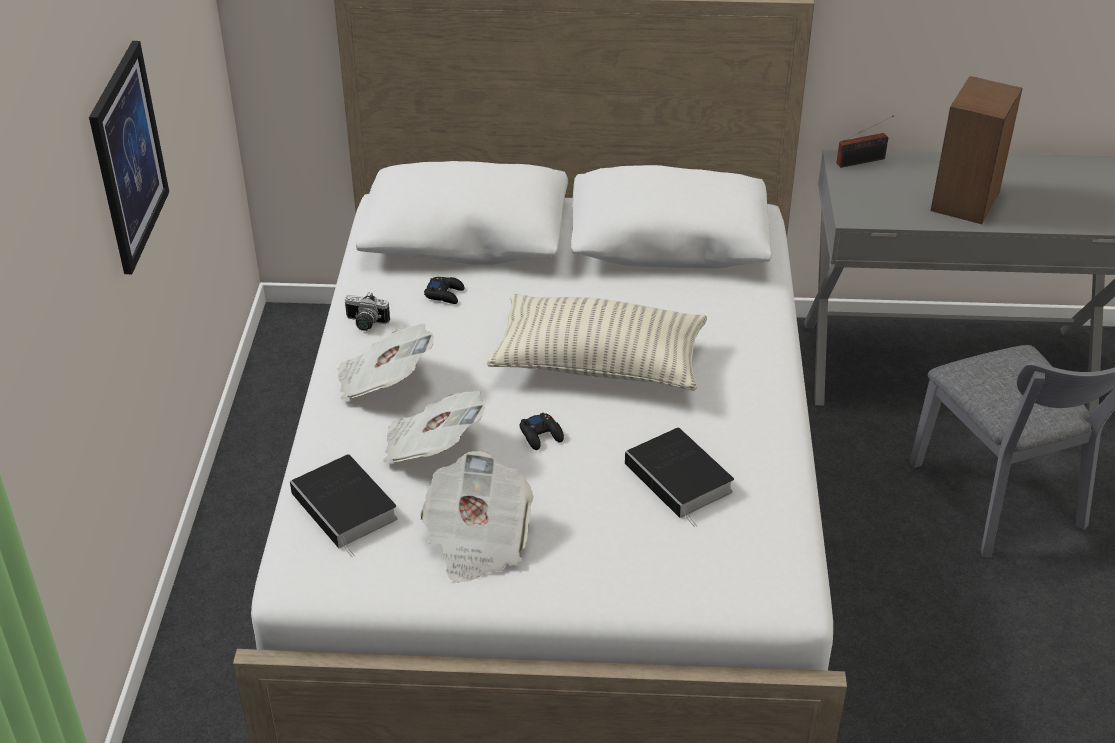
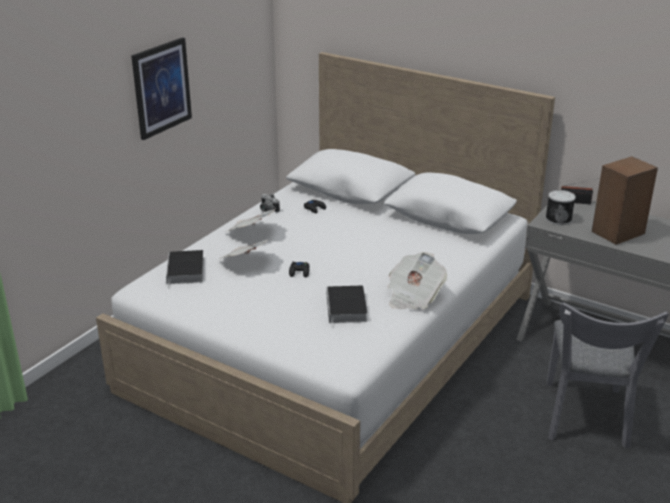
camera: 30 degrees right, 10 degrees down
(477, 540) = (227, 300): newspaper -> newspaper (413, 296)
(599, 364) = (357, 254): pillow -> none
(867, 201) = (558, 218): none -> can

